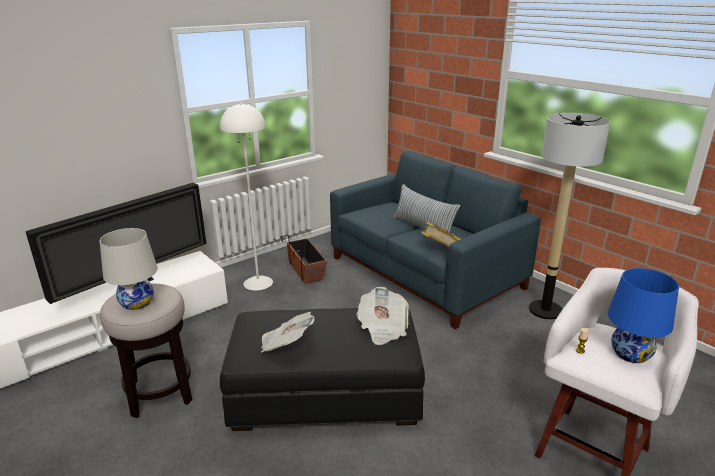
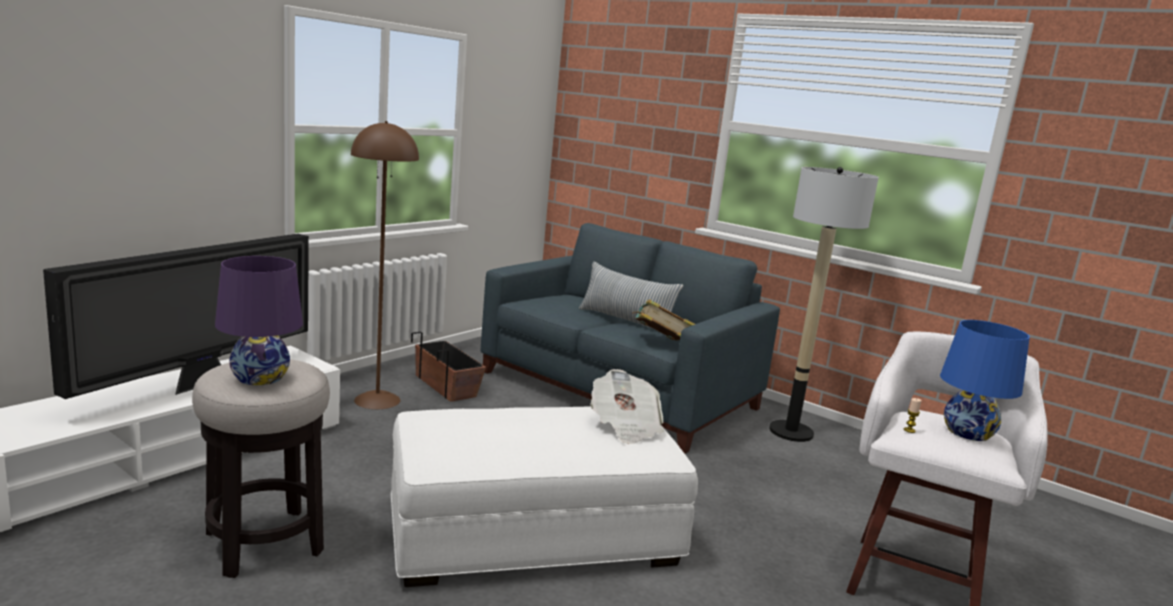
camera: 15 degrees left, 10 degrees down
(137, 303) = (260, 377): white table lamp -> purple table lamp
(258, 282) = (377, 400): white floor lamp -> brown floor lamp
(286, 344) = (495, 445): newspaper -> none
(325, 393) = (533, 533): black ottoman -> white ottoman

